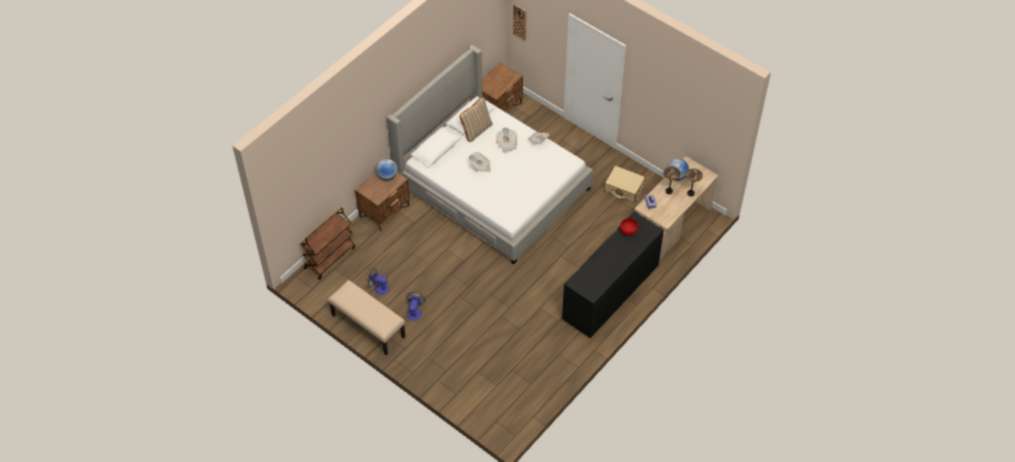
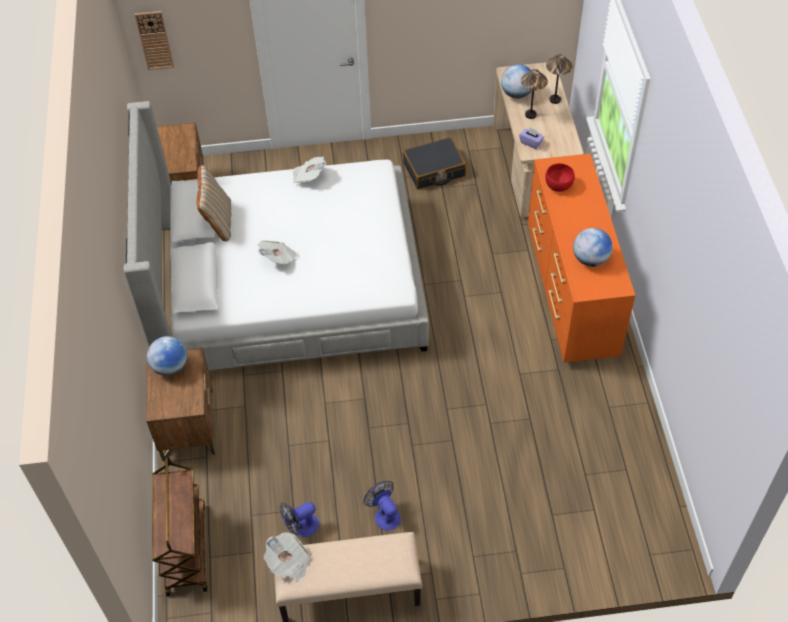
camera: 45 degrees left, 0 degrees up
(506, 144) = (277, 209): newspaper -> newspaper (289, 563)
(596, 273) = (590, 259): none -> globe
(609, 295) = (570, 292): black dresser -> orange dresser
(624, 188) = (434, 170): beige suitcase -> black suitcase

